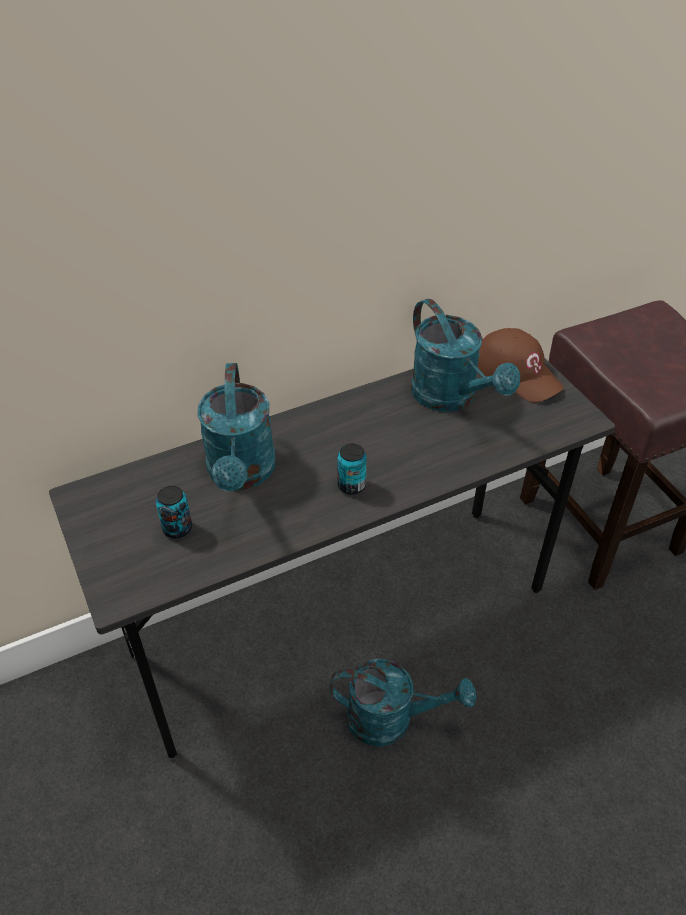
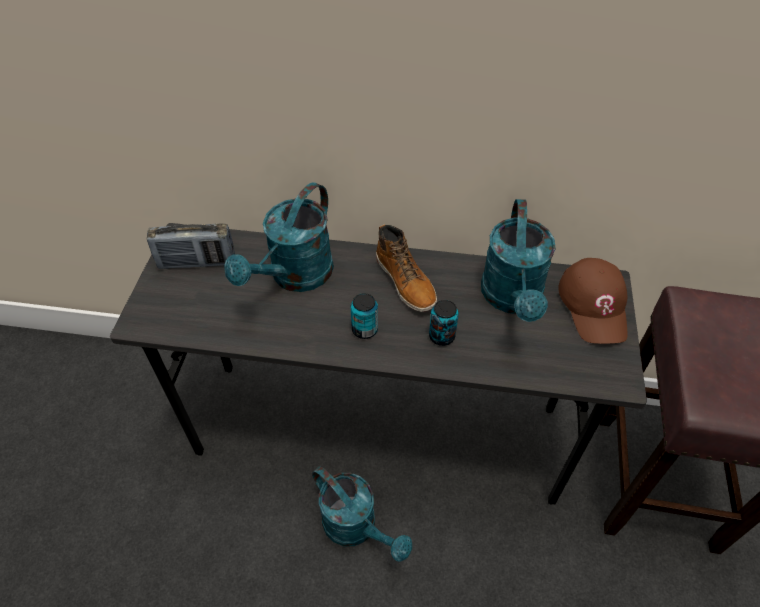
camera: 35 degrees right, 5 degrees up
(123, 511) = (197, 262): none -> radio
(177, 528) = (218, 294): can -> can (441, 336)
(349, 427) = (406, 282): none -> boot

